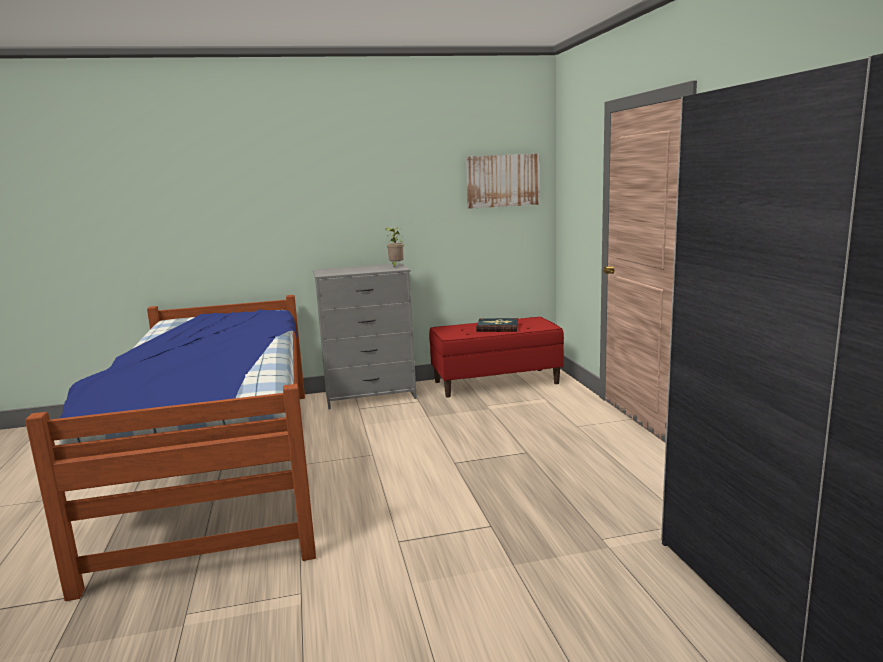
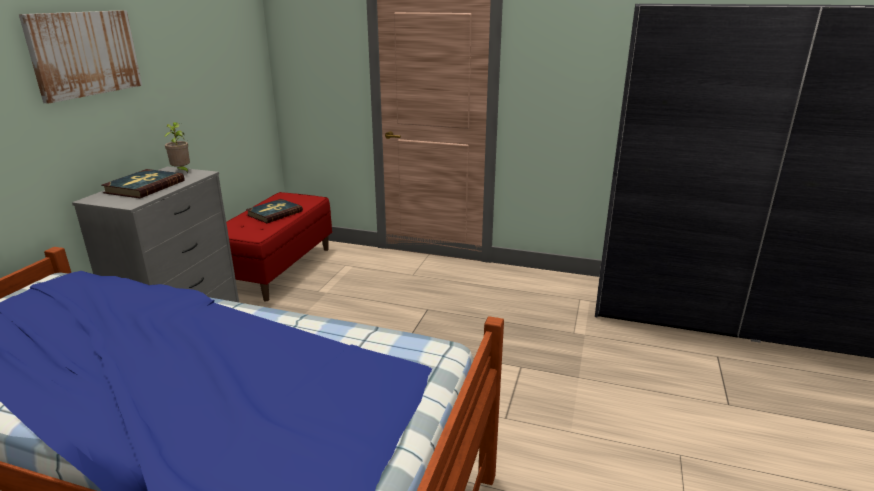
camera: 60 degrees left, 10 degrees up
(356, 269) = (144, 187): none -> book
(503, 181) = (233, 52): picture -> picture (84, 53)

